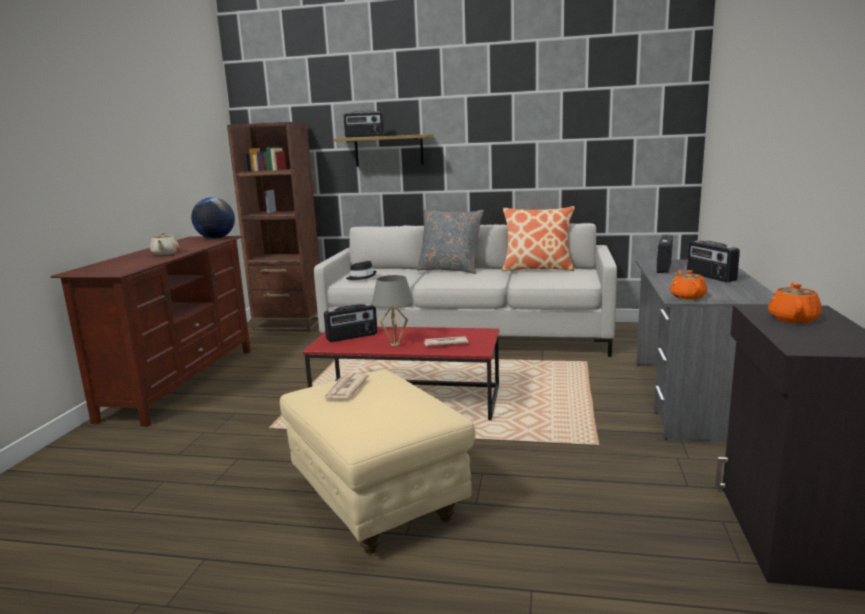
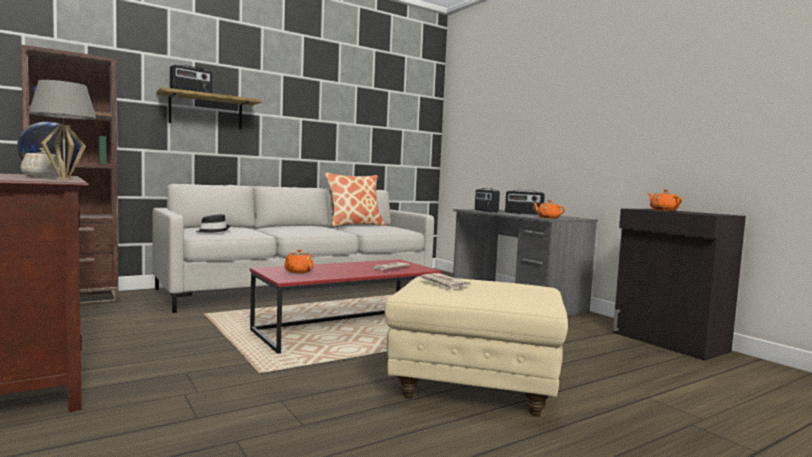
camera: 45 degrees left, 10 degrees down
(352, 337) = (298, 272): radio -> orange teapot
(395, 344) = (352, 272): grey table lamp -> grey table lamp (64, 179)
(450, 270) = (284, 226): grey pillow -> none

